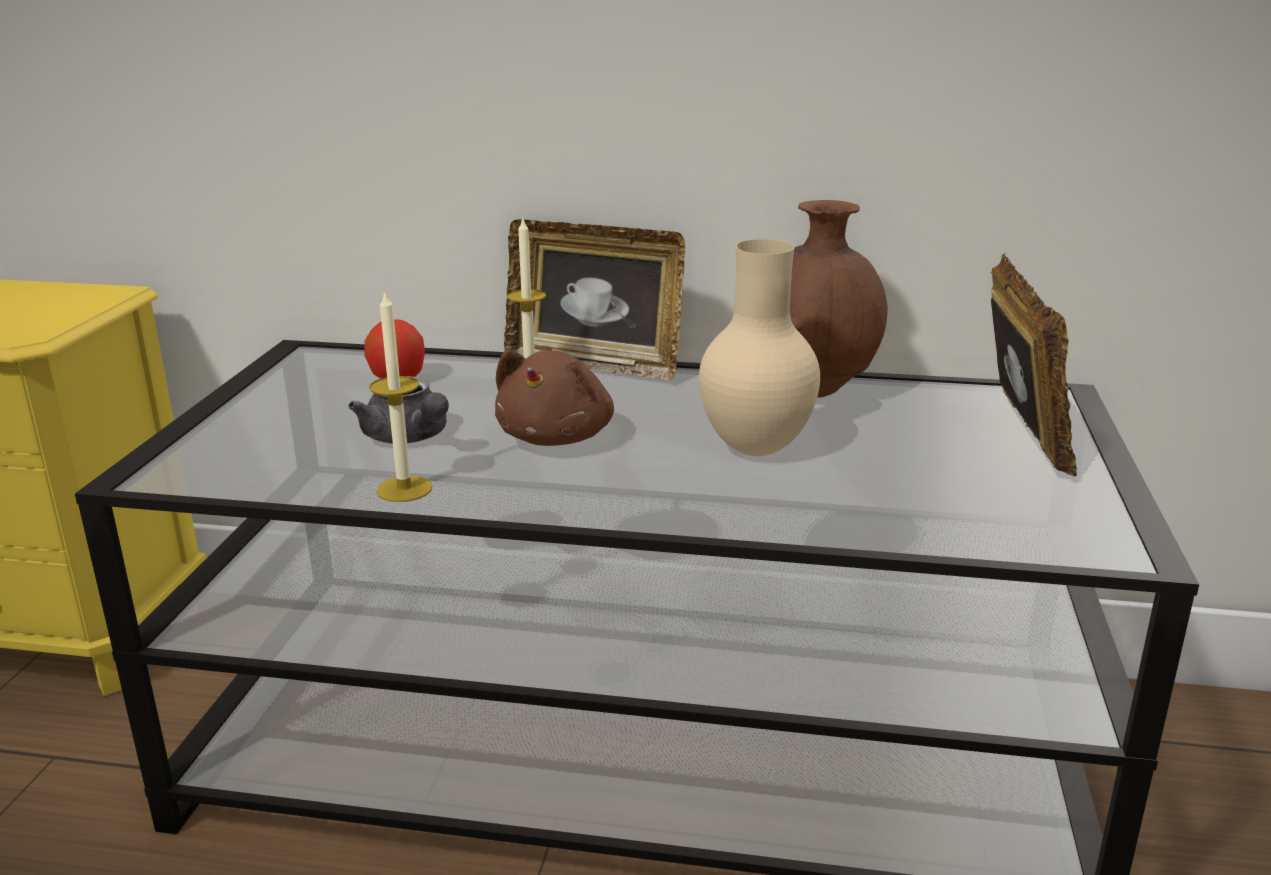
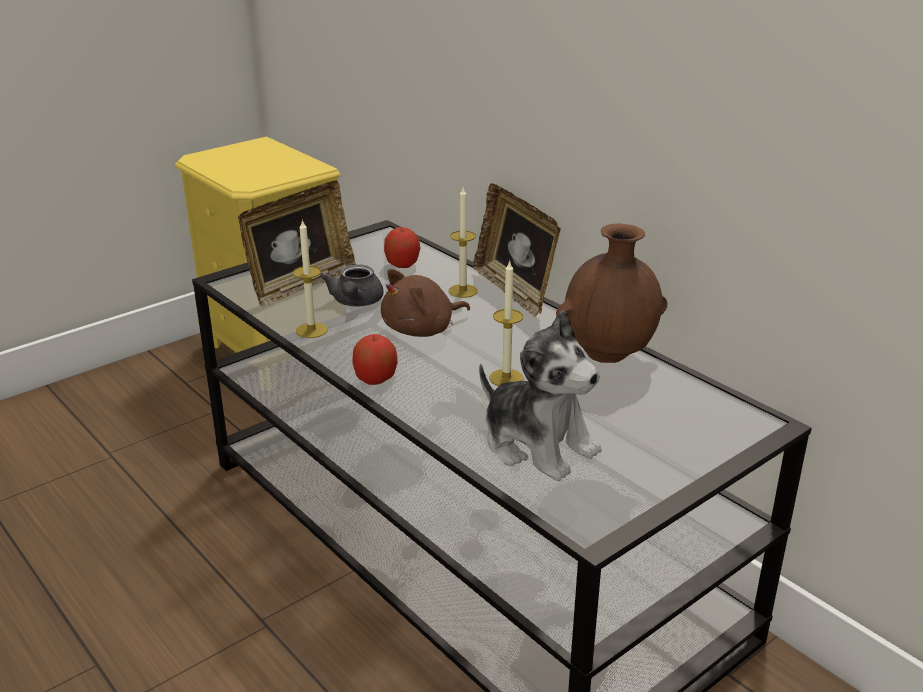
camera: 40 degrees right, 5 degrees up
(607, 509) = (375, 380): none -> apple
(753, 449) = (506, 378): beige vase -> candle
(915, 498) = (538, 445): none -> plush toy
(1018, 436) = (679, 437): picture frame -> picture frame (301, 285)

